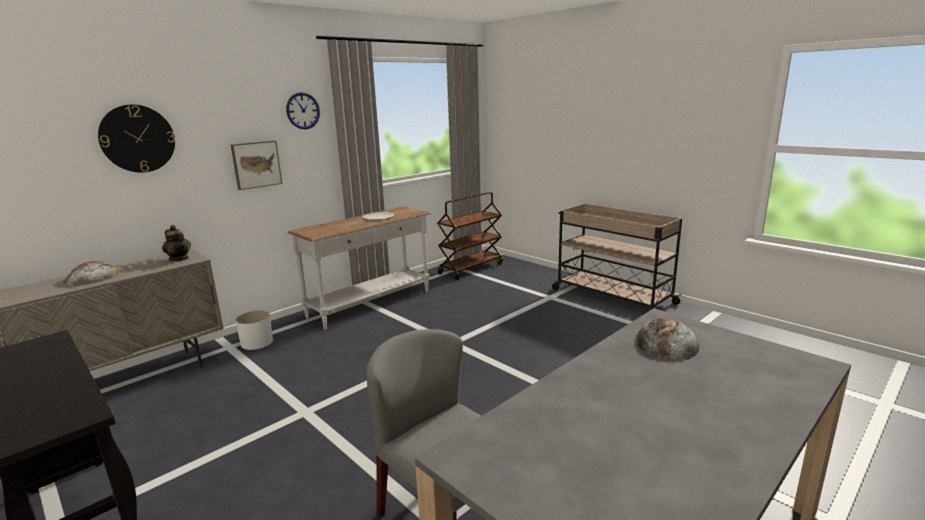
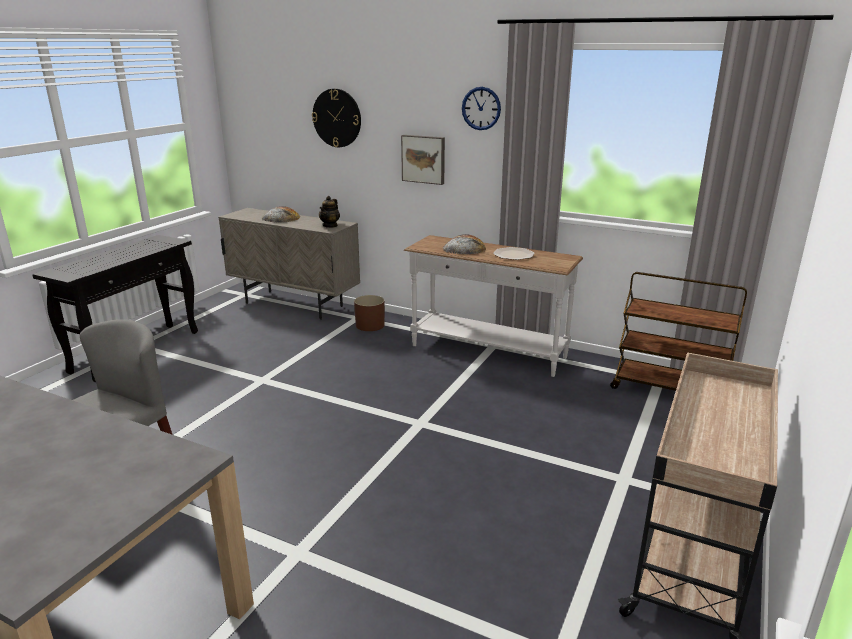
camera: 70 degrees right, 5 degrees up
(256, 342) = (370, 325): white planter -> brown planter
(666, 342) = (123, 463): bread -> bread (464, 248)

